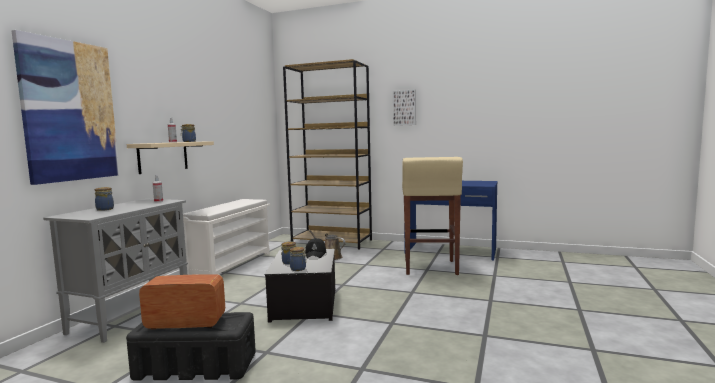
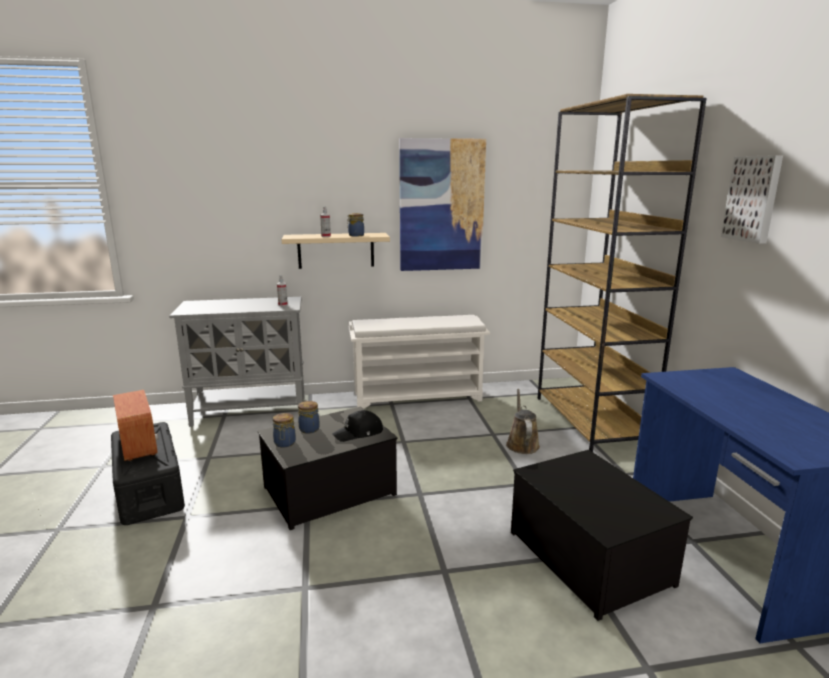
camera: 60 degrees right, 10 degrees up
(69, 111) = (216, 201): picture -> picture (441, 206)
(105, 209) = (227, 303): jar -> none
(430, 268) = (586, 557): beige stool -> storage box

